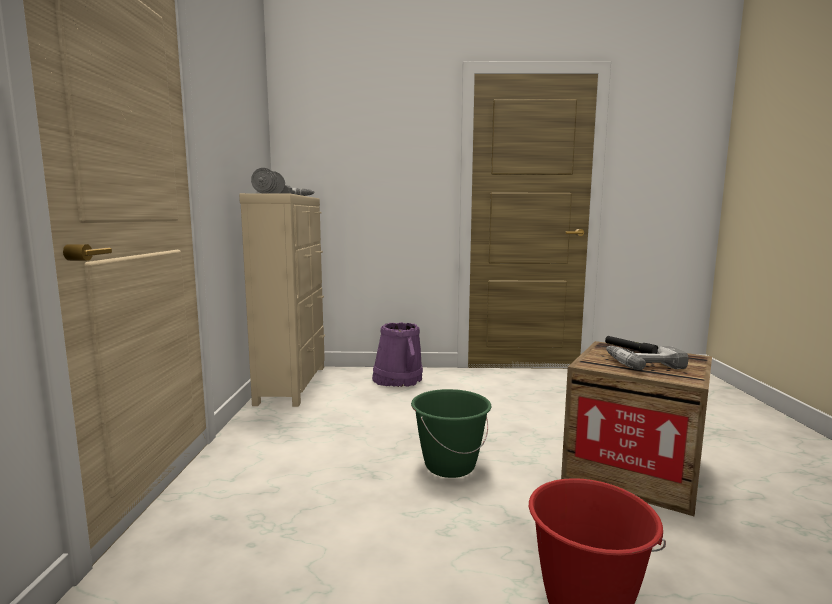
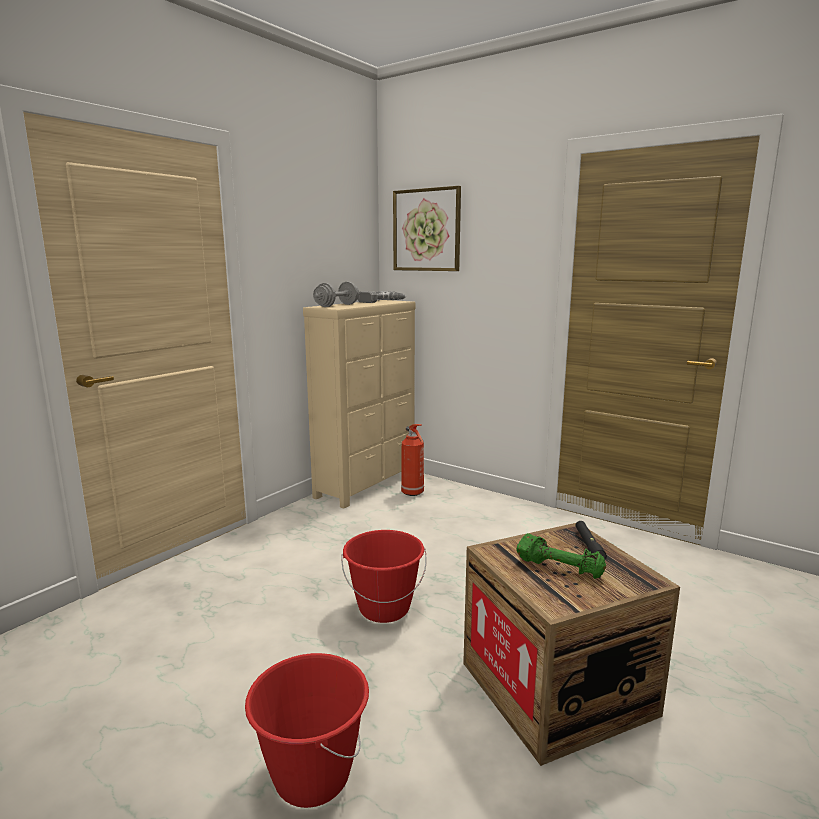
camera: 35 degrees right, 5 degrees up
(328, 130) = (426, 230): none -> picture
(346, 381) = (413, 493): none -> fire extinguisher
(397, 379) = (462, 503): purple bucket -> none
(449, 465) = (384, 608): green bucket -> red bucket
(643, 363) = (560, 567): power drill -> green dumbbell

